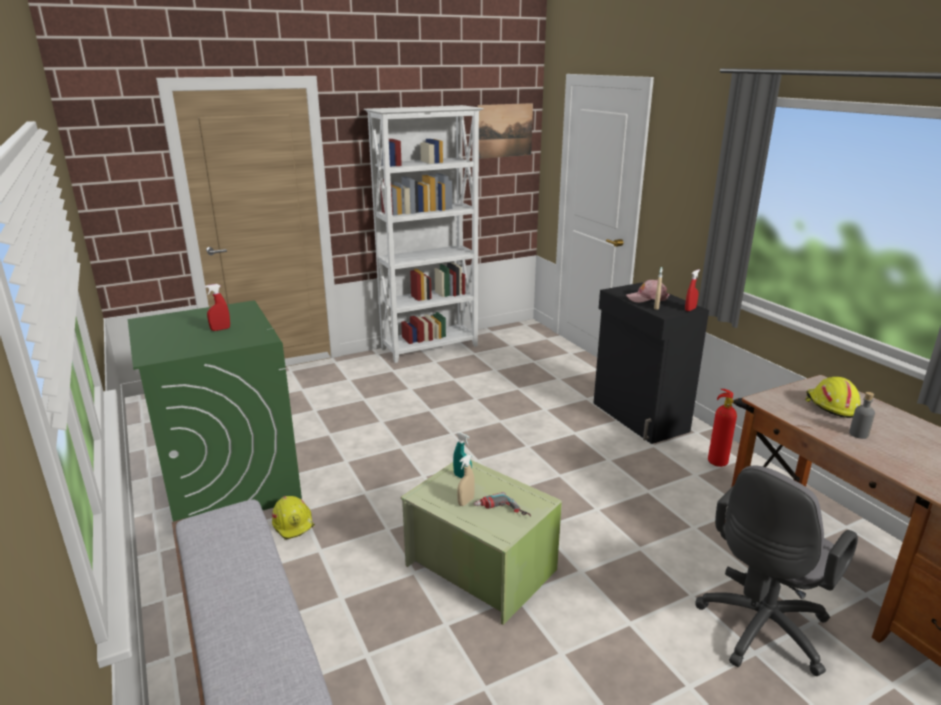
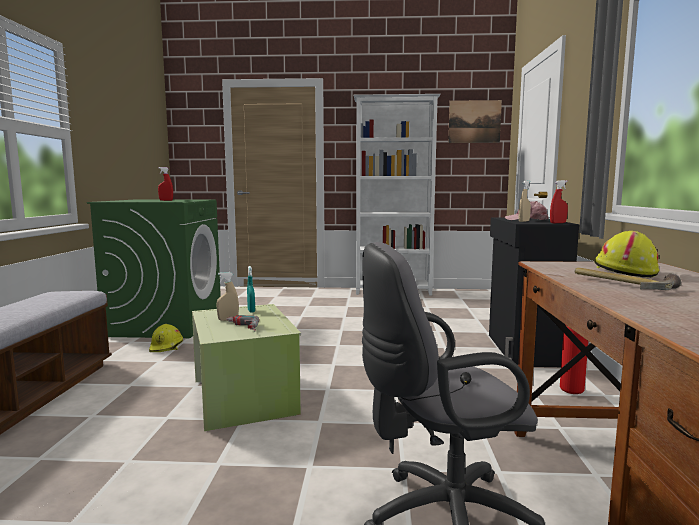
camera: 30 degrees right, 15 degrees down
(858, 434) = (621, 284): grey bottle -> hammer

